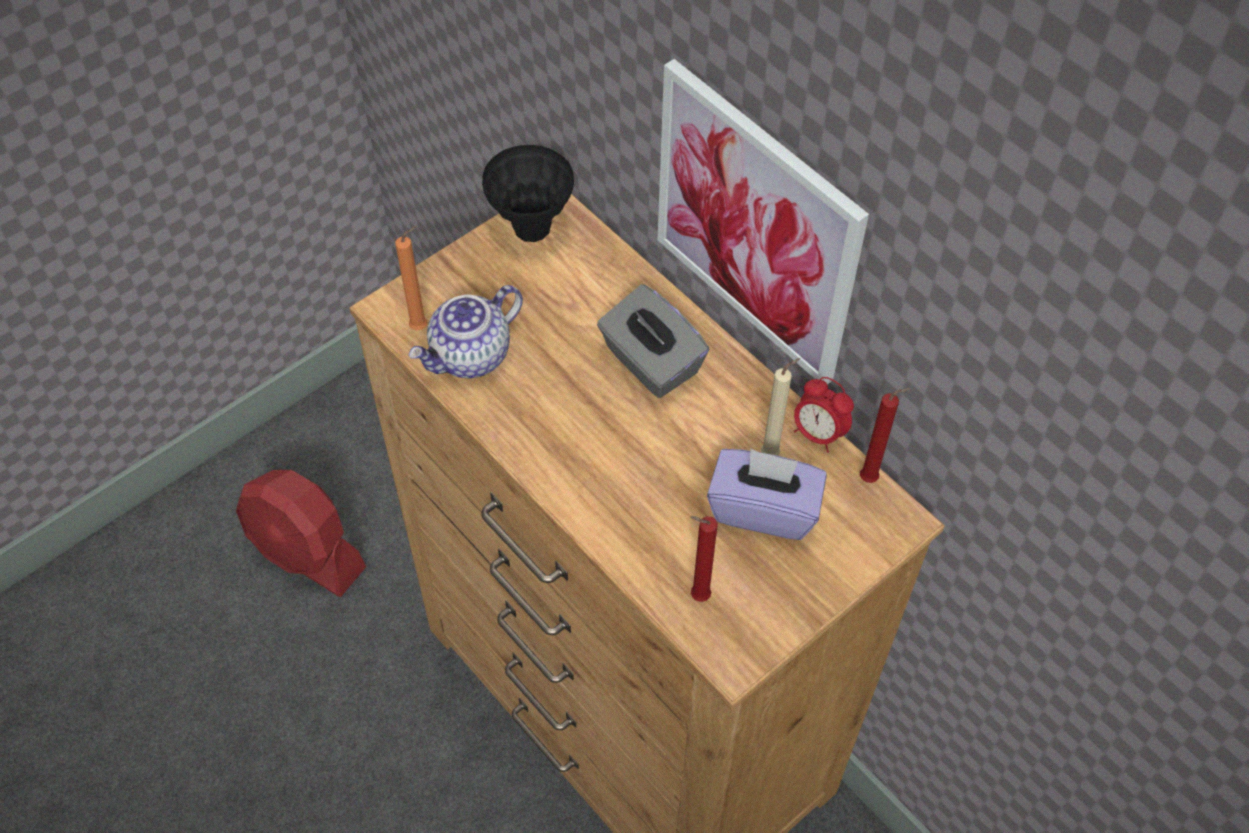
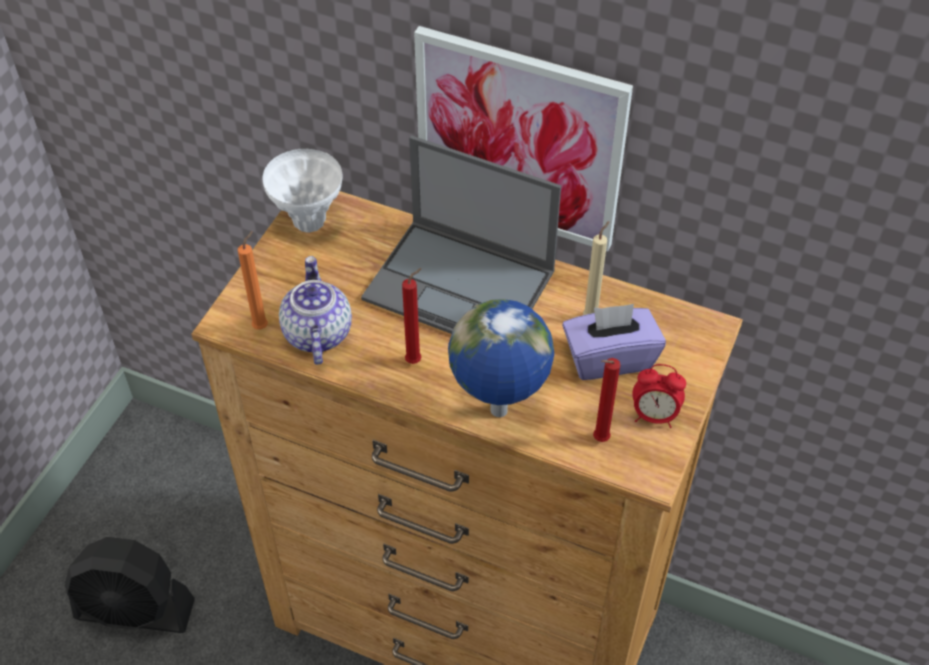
camera: 25 degrees left, 5 degrees down
(306, 553) = (135, 610): red fan -> black fan
(471, 356) = (316, 333): teapot -> teapot turned 150 degrees clockwise
(531, 230) = (308, 222): black vase -> white vase
(608, 521) = (499, 412): none -> globe
(650, 362) = (461, 286): grey tissue box -> laptop
(818, 434) = (616, 290): alarm clock -> alarm clock (654, 416)
(871, 478) = (673, 306): red candle -> red candle (416, 360)

